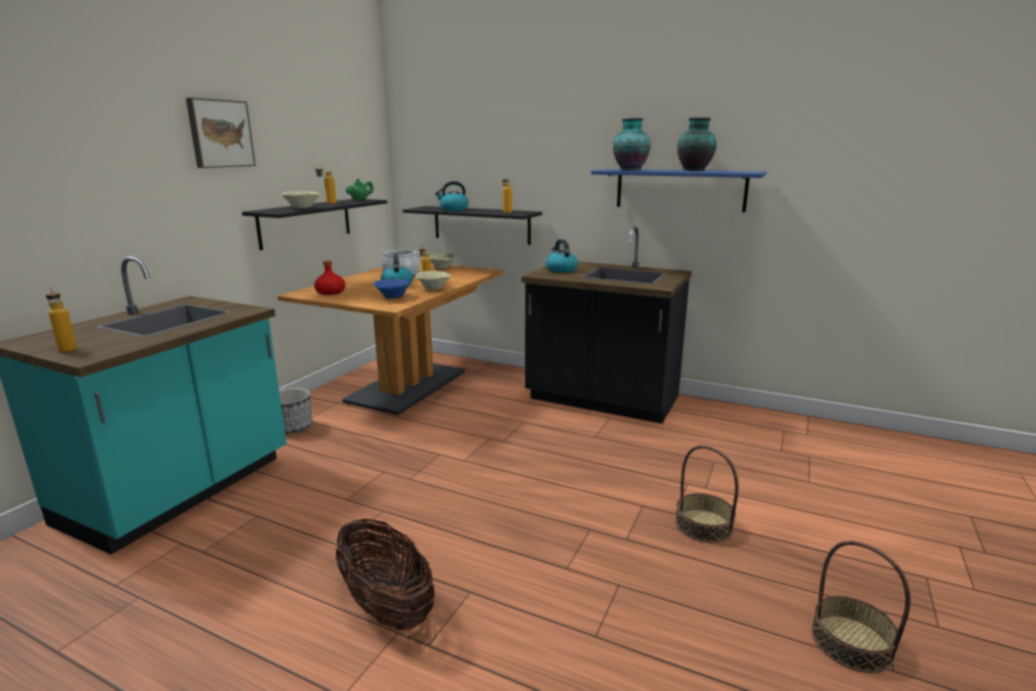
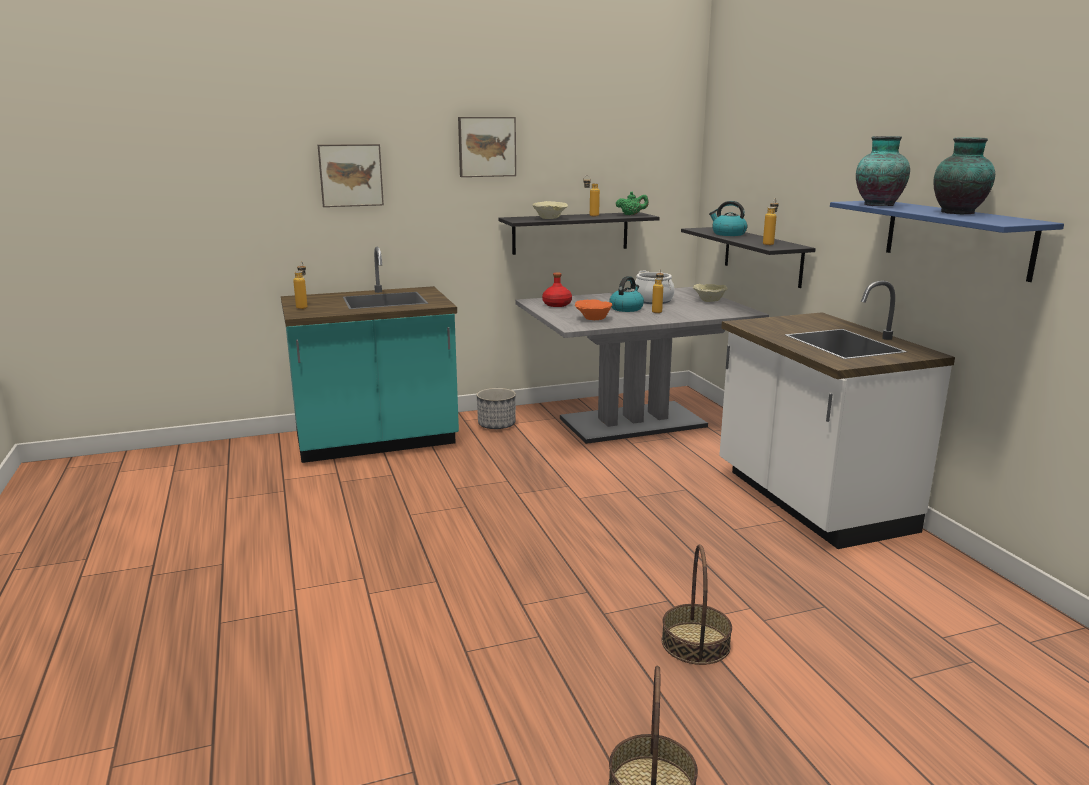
camera: 45 degrees right, 0 degrees up
(64, 167) = (350, 175): none -> picture
(386, 606) = (379, 561): basket -> none
(392, 297) = (593, 319): blue bowl -> orange bowl
(407, 386) = (632, 423): brown dining table -> grey dining table
(434, 288) = (648, 319): beige bowl -> none
(561, 270) = (785, 323): kettle -> none
(602, 400) = (809, 501): black counter -> white counter

